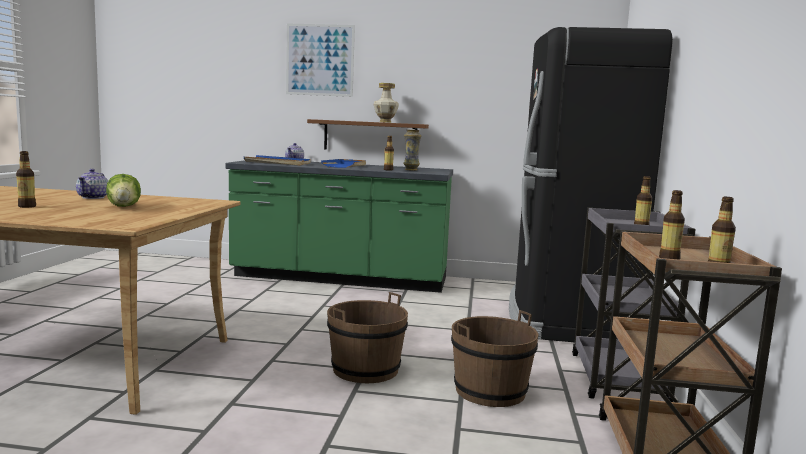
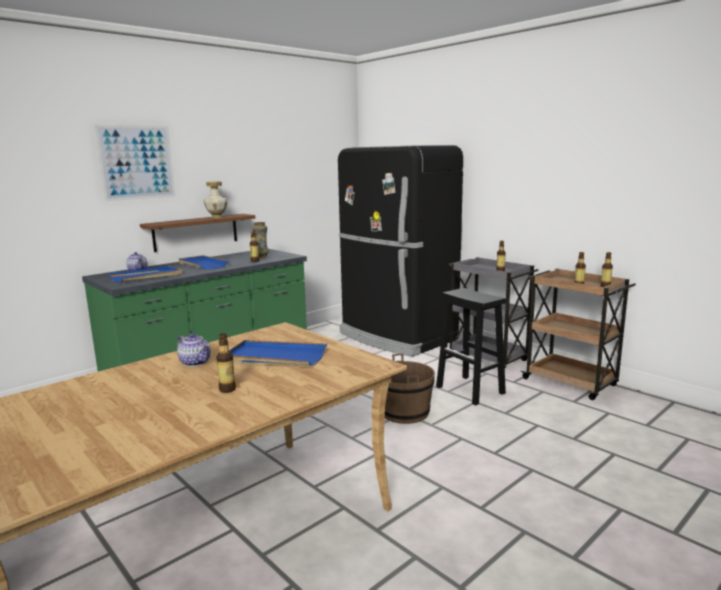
camera: 50 degrees left, 5 degrees up
(124, 206) = (275, 357): lettuce -> blue tray
(490, 391) = (471, 390): brown bucket -> black stool

